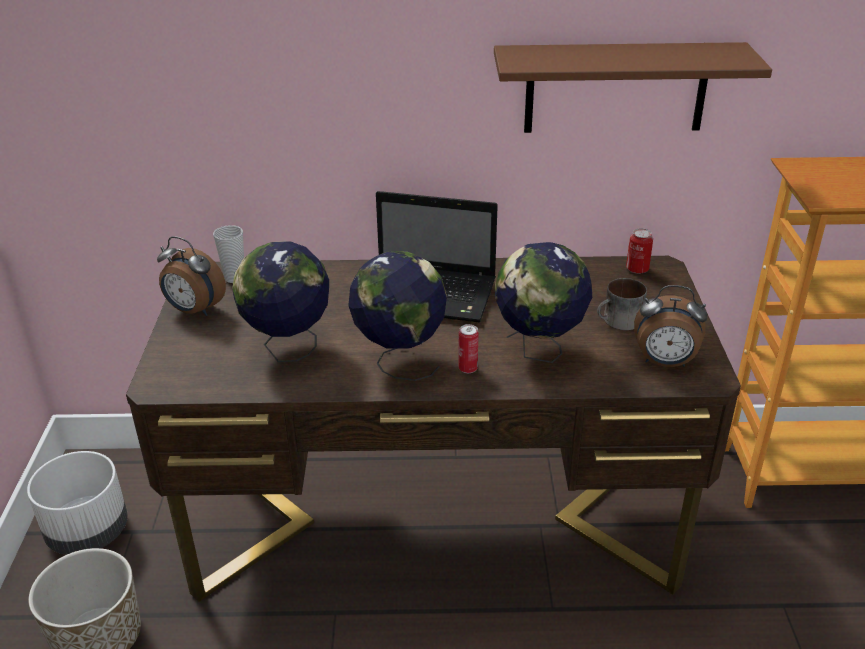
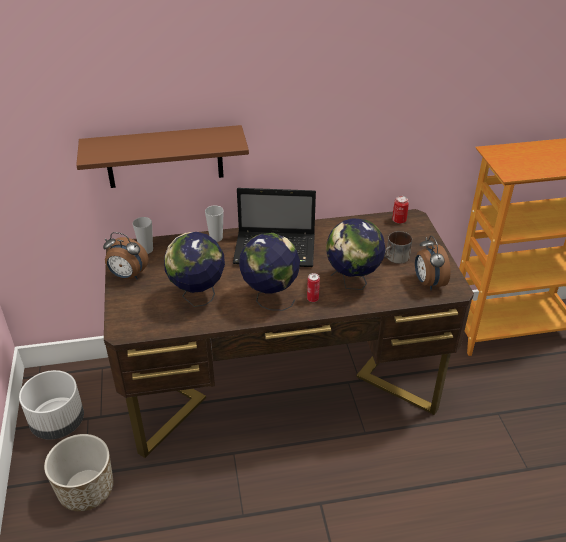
camera: 10 degrees left, 5 degrees up
(343, 270) = (216, 238): none -> cup
(615, 88) = (382, 112): brown shelf -> brown shelf (164, 157)
(664, 363) = (428, 283): alarm clock -> alarm clock turned 75 degrees clockwise

